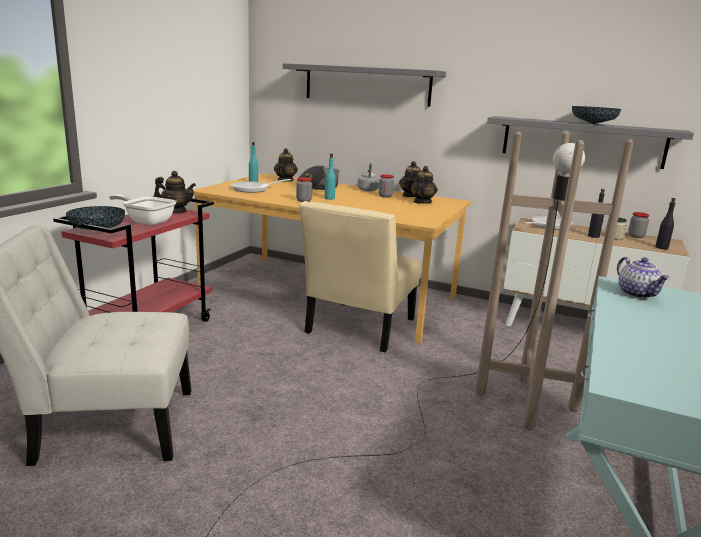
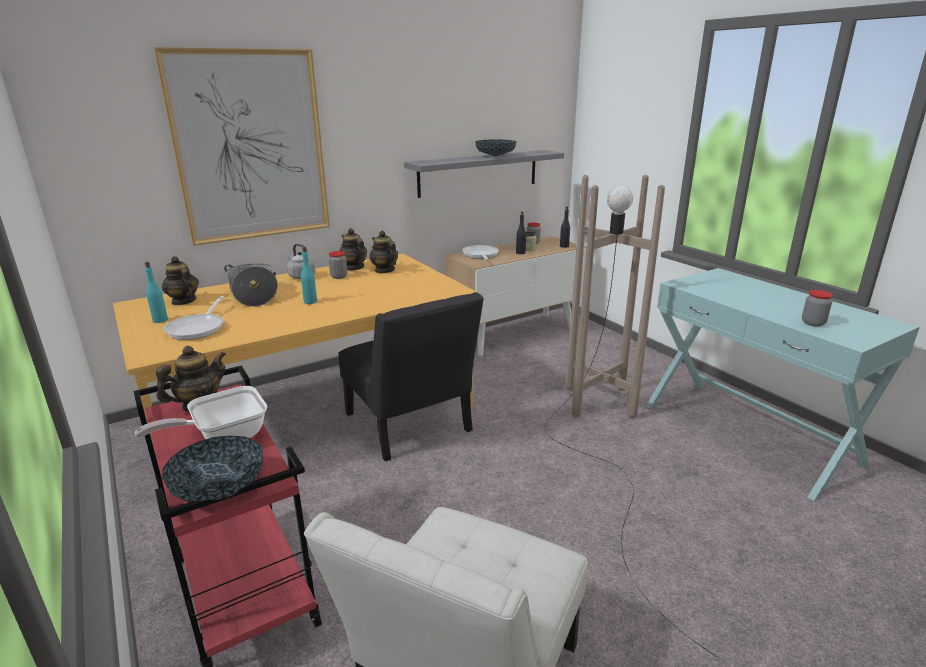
camera: 55 degrees left, 5 degrees up
(304, 200) = (301, 316): jar -> jar (813, 323)
(358, 328) = (410, 426): beige chair -> black chair
(366, 85) = (251, 147): grey shelf -> picture
(638, 294) = (702, 286): teapot -> none

